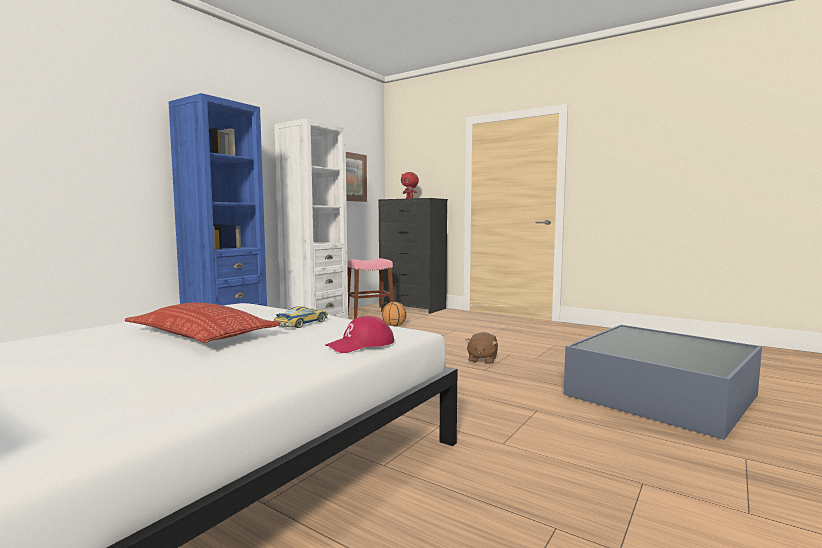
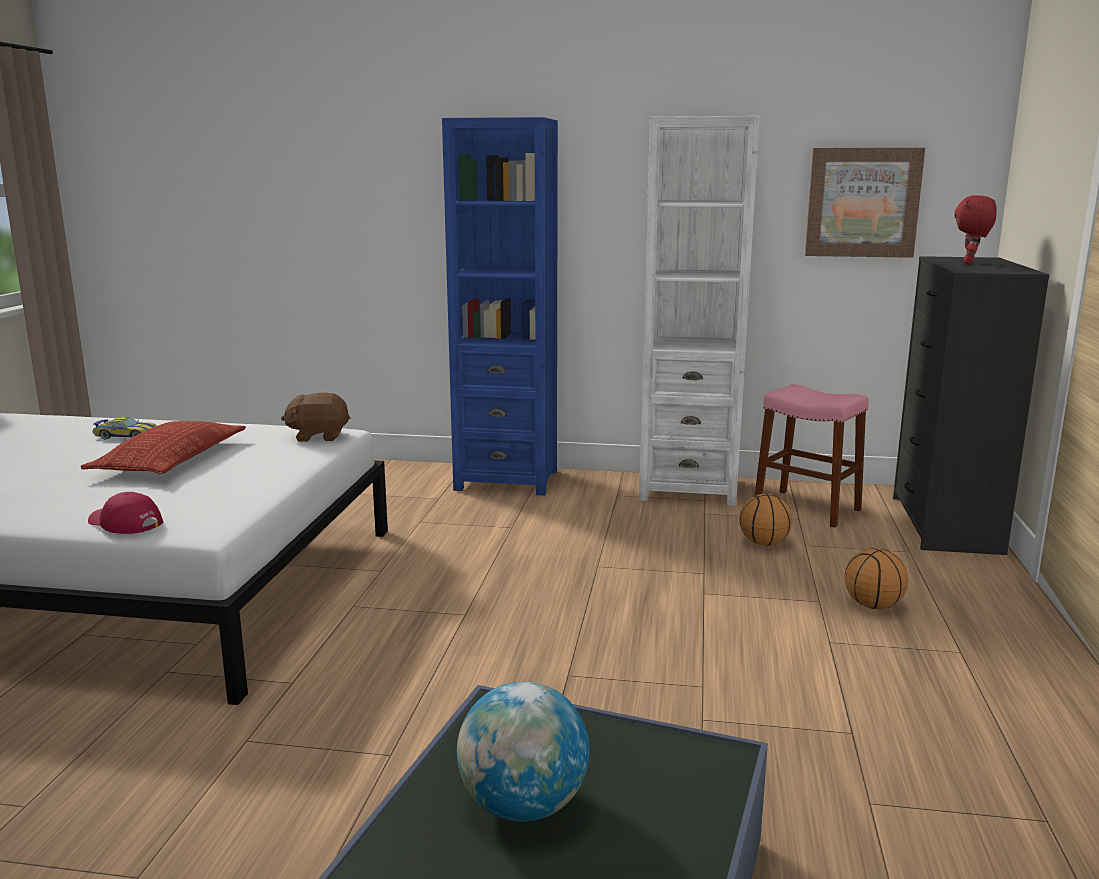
camera: 65 degrees right, 10 degrees up
(302, 323) = (236, 479): toy car -> toy car (127, 436)
(466, 326) = (872, 605): none -> basketball
(482, 360) = (629, 663): brown plush toy -> brown plush toy (319, 436)
(663, 351) = (523, 806): none -> globe

